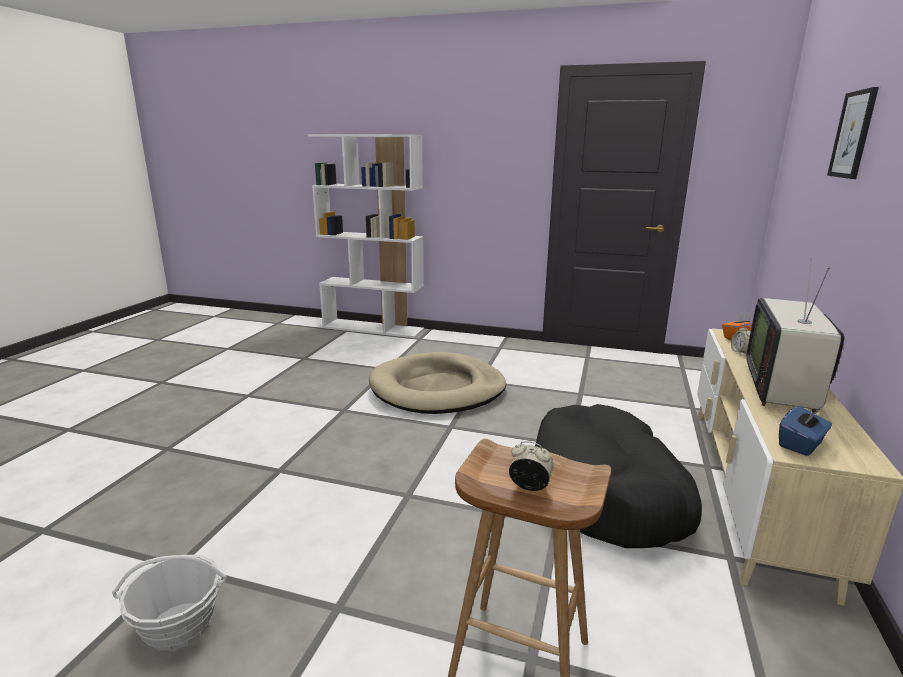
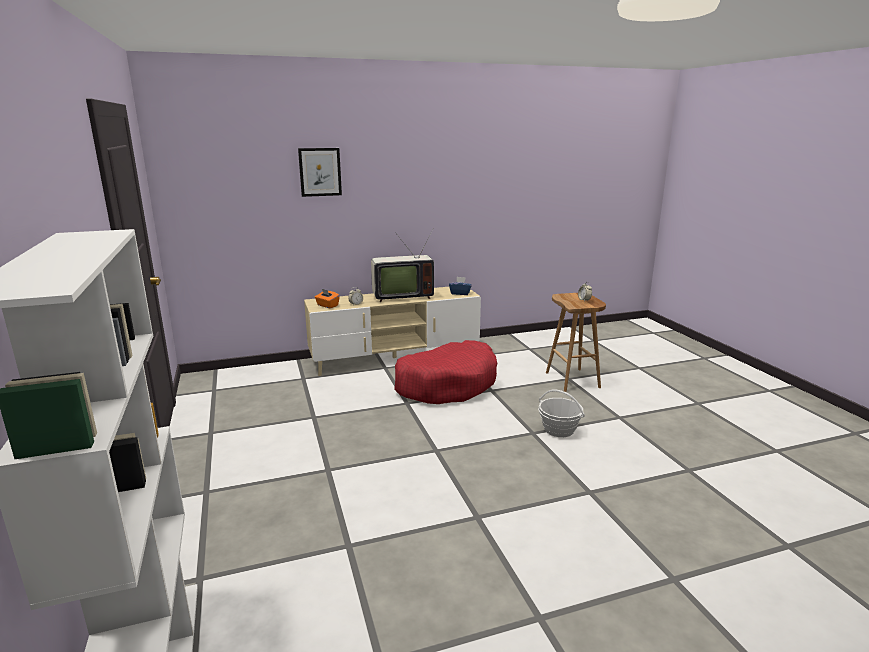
camera: 125 degrees left, 0 degrees up
(179, 626) = (693, 445): basket -> basket (559, 430)
(437, 389) = (371, 485): beige dog bed -> none
(608, 493) = (446, 384): black dog bed -> red dog bed

